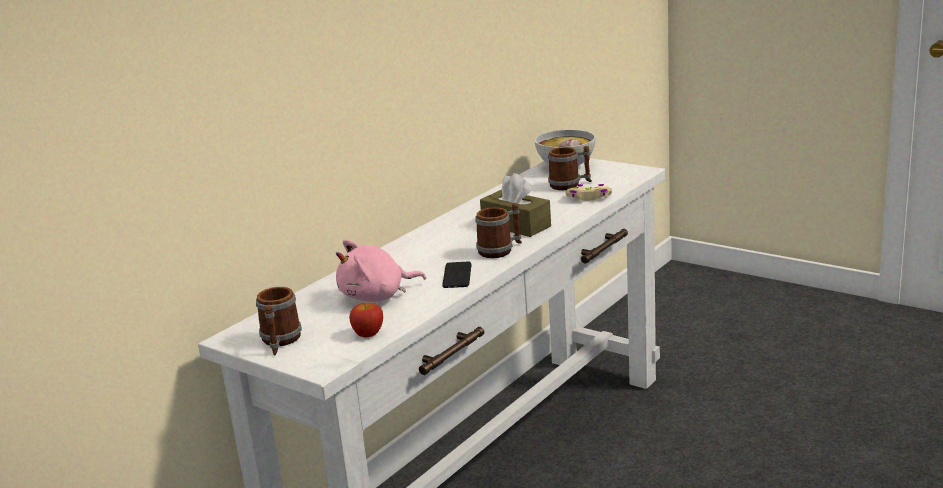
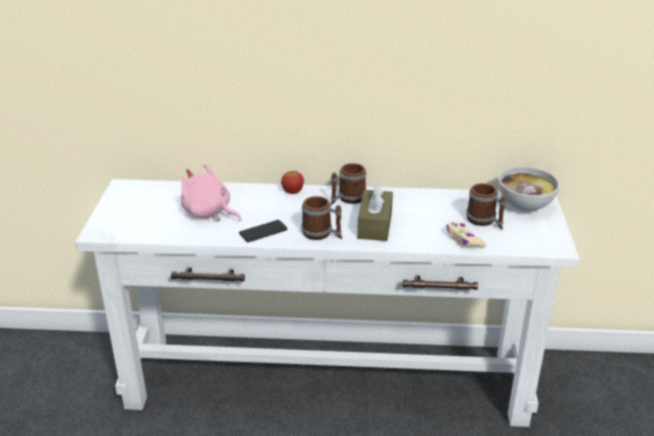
camera: 55 degrees right, 10 degrees up
(280, 342) = (124, 204): mug -> mug (347, 199)
(368, 334) = (151, 230): apple -> apple (293, 191)

